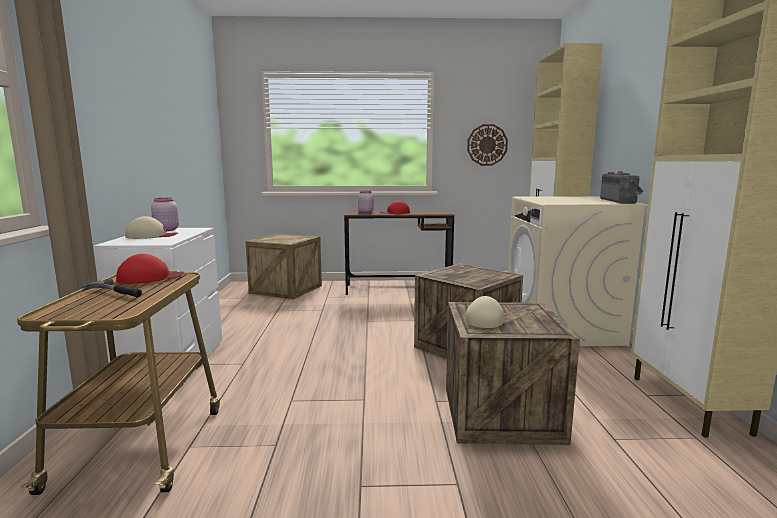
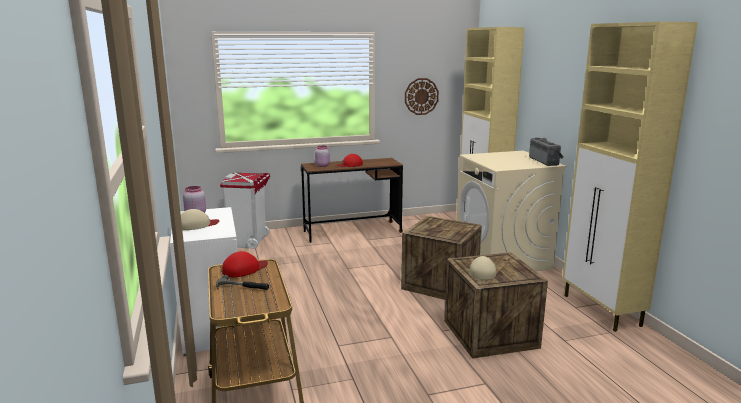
camera: 15 degrees left, 5 degrees up
(286, 289) = (249, 242): crate -> white trash can

